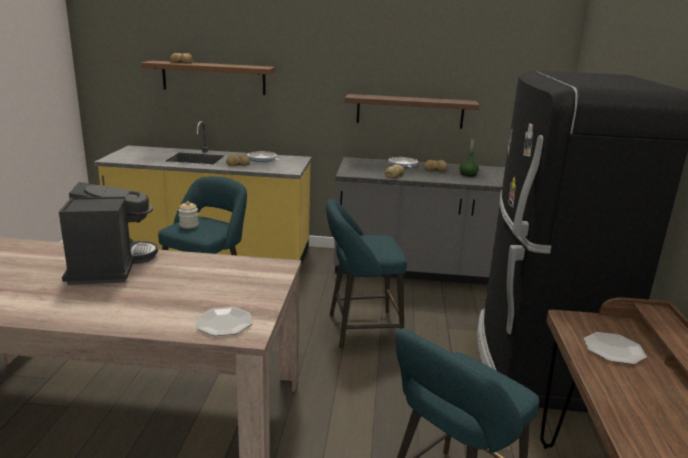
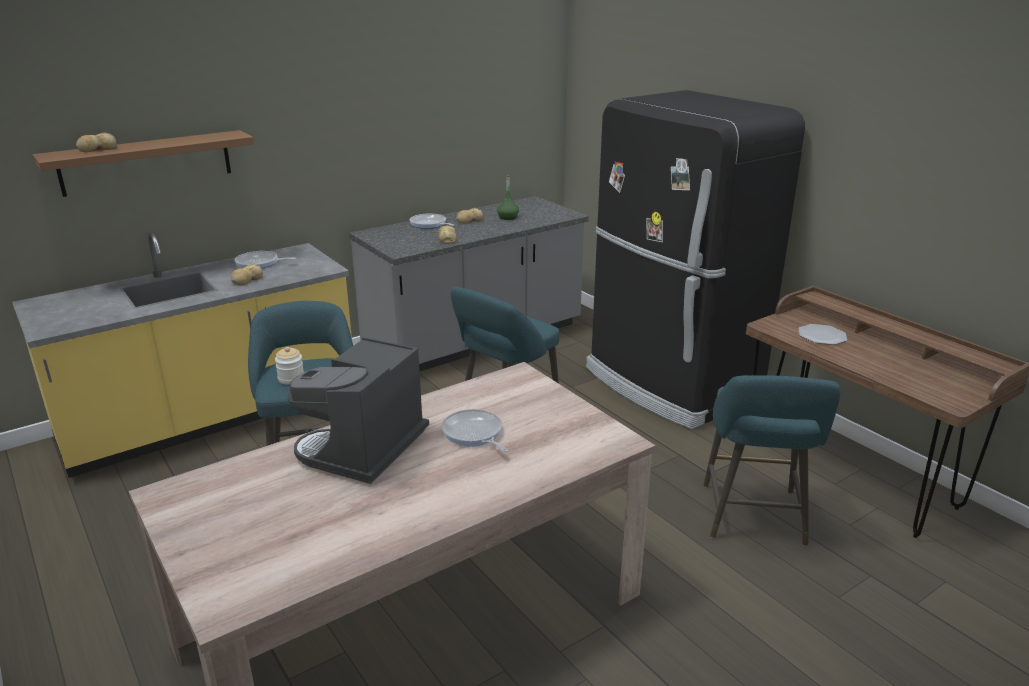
camera: 40 degrees left, 5 degrees up
(109, 265) = (364, 450): coffee machine -> coffee machine turned 105 degrees counterclockwise
(177, 284) = (474, 434): none -> frying pan
(224, 323) = (586, 443): plate -> none
(410, 111) = (416, 157): brown shelf -> none

